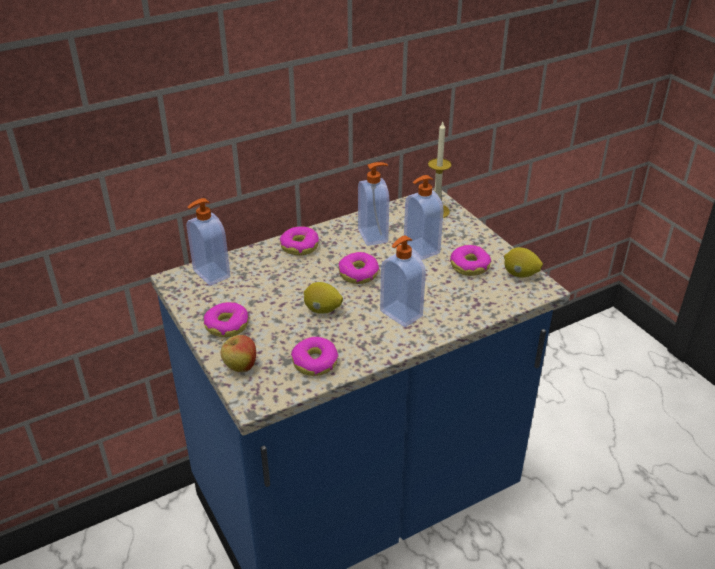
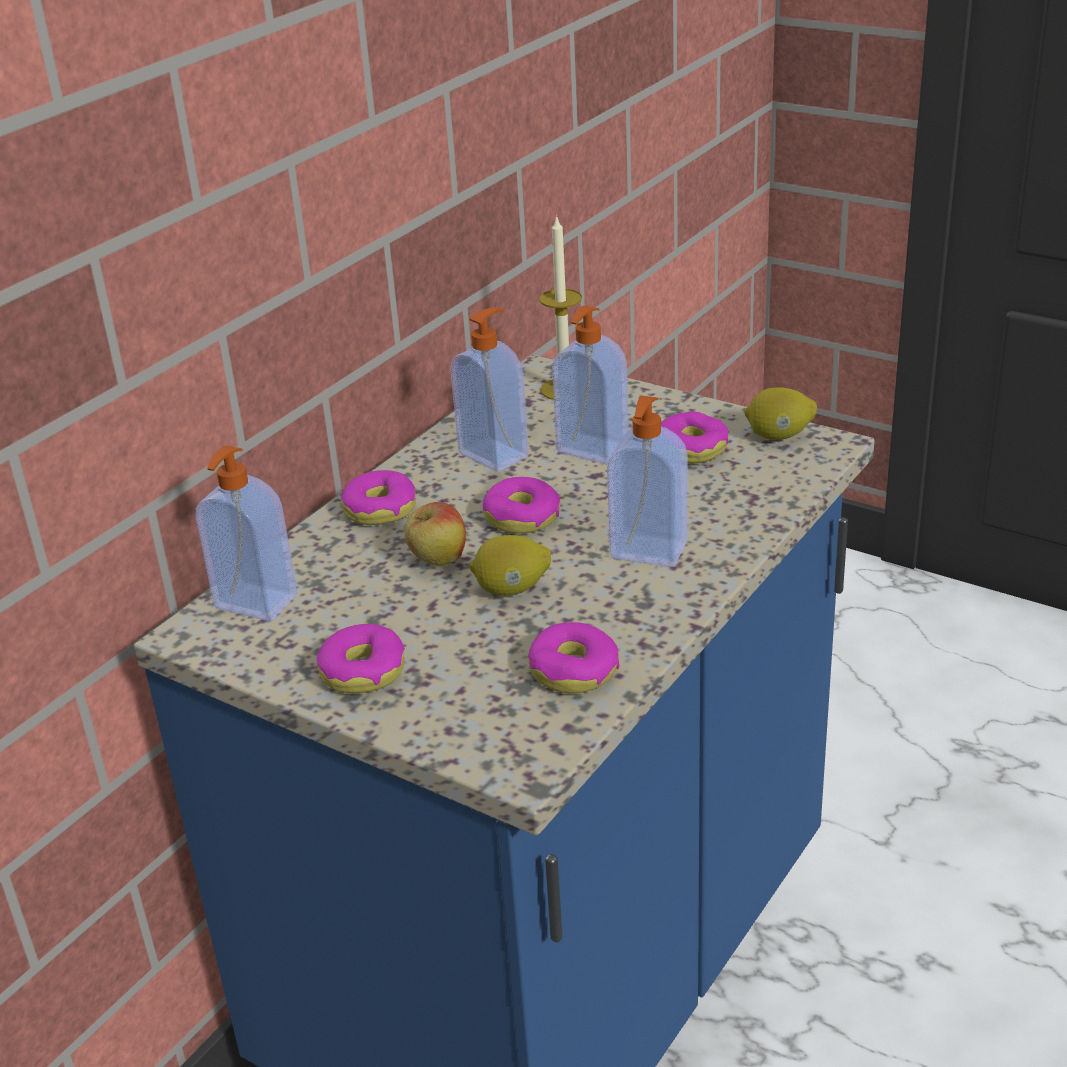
camera: 25 degrees left, 5 degrees down
(240, 367) = (449, 725): apple -> apple (438, 561)

